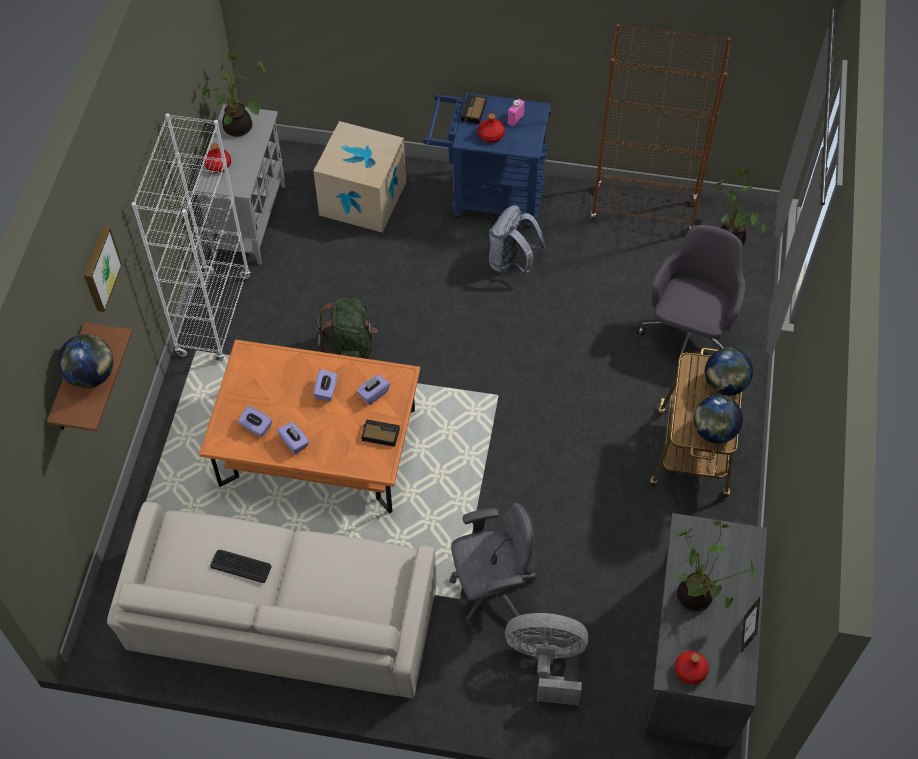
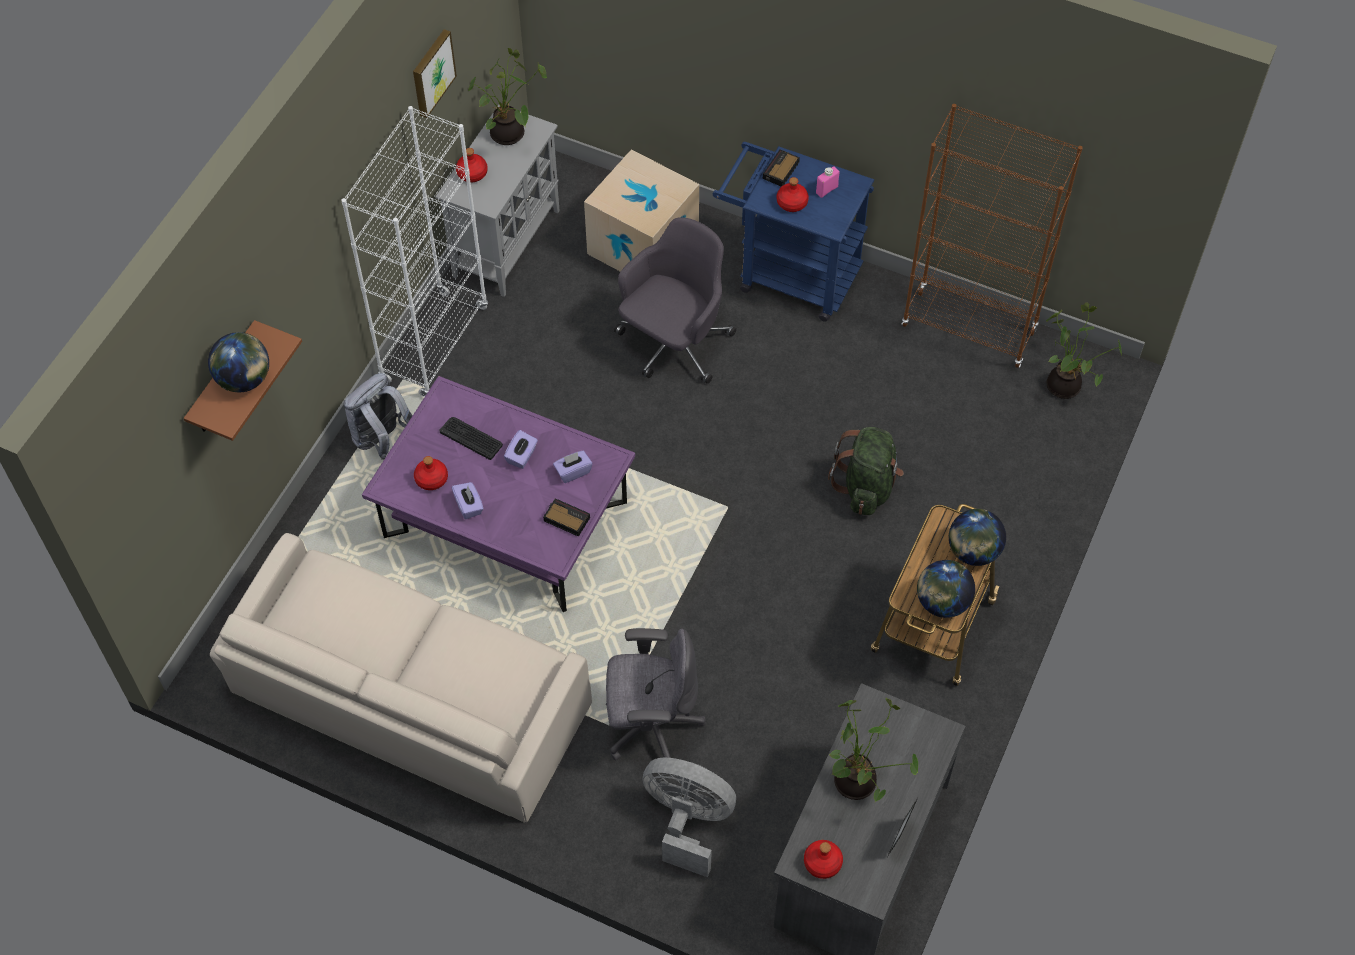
camera: 15 degrees right, 0 degrees up
(99, 269) = (286, 265): picture -> picture (431, 72)
(241, 566) = (371, 628): keyboard -> keyboard (471, 438)
(256, 427) = (432, 479): purple tissue box -> red bottle
(318, 447) = (505, 519): orange coffee table -> purple coffee table
(351, 348) = (576, 415): green backpack -> green backpack (866, 486)
(512, 262) = (793, 357): grey backpack -> grey backpack (382, 440)
(689, 333) = (976, 485): grey office chair -> grey office chair (674, 344)

